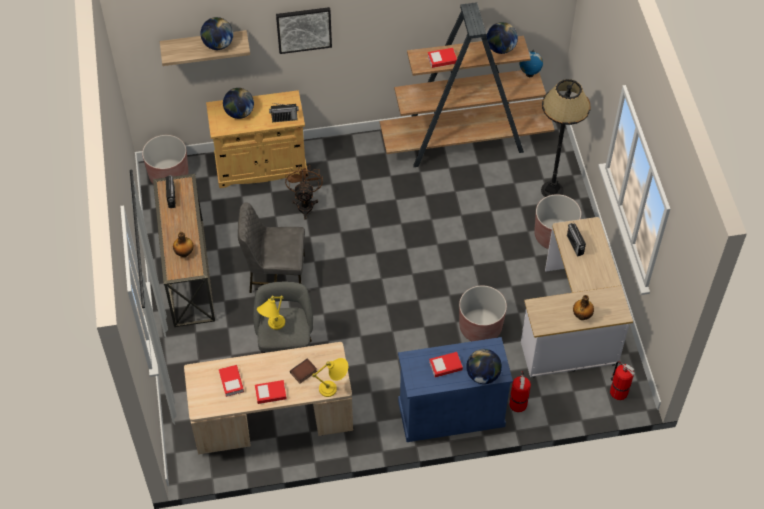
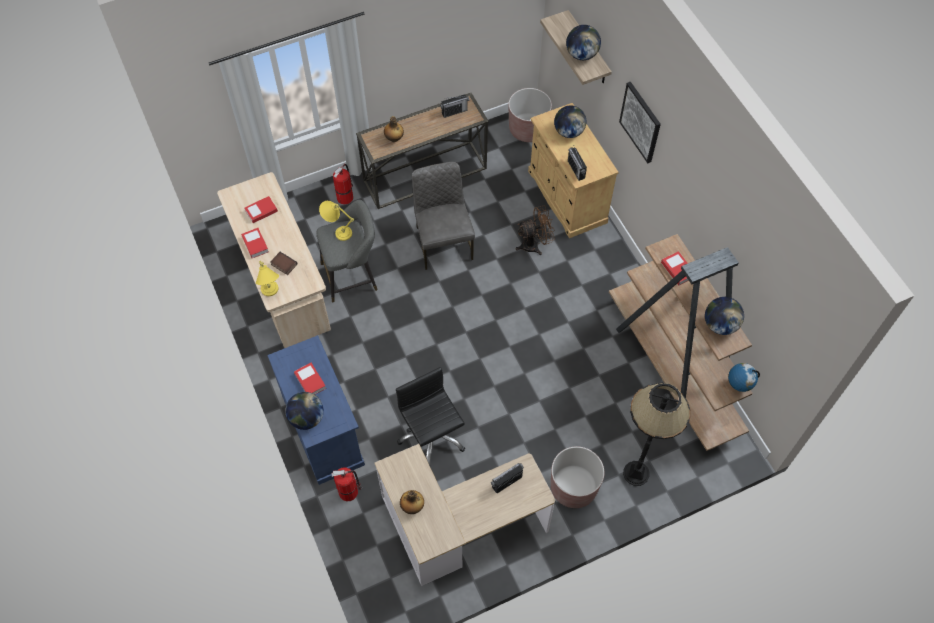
camera: 75 degrees right, 5 degrees up
(480, 327) = (432, 436): brown planter -> black office chair
(618, 391) = (387, 592): fire extinguisher -> fire extinguisher (345, 197)

